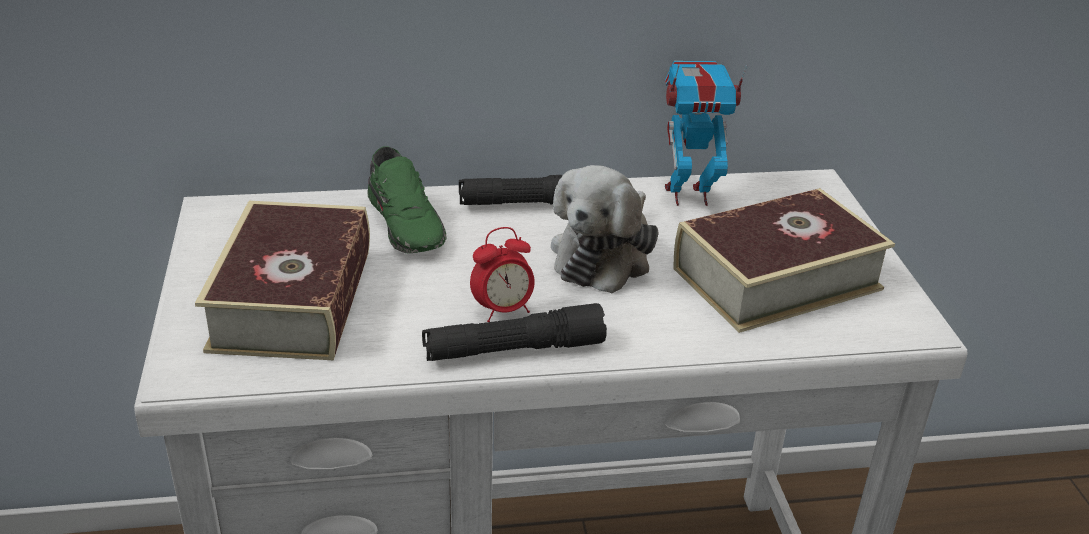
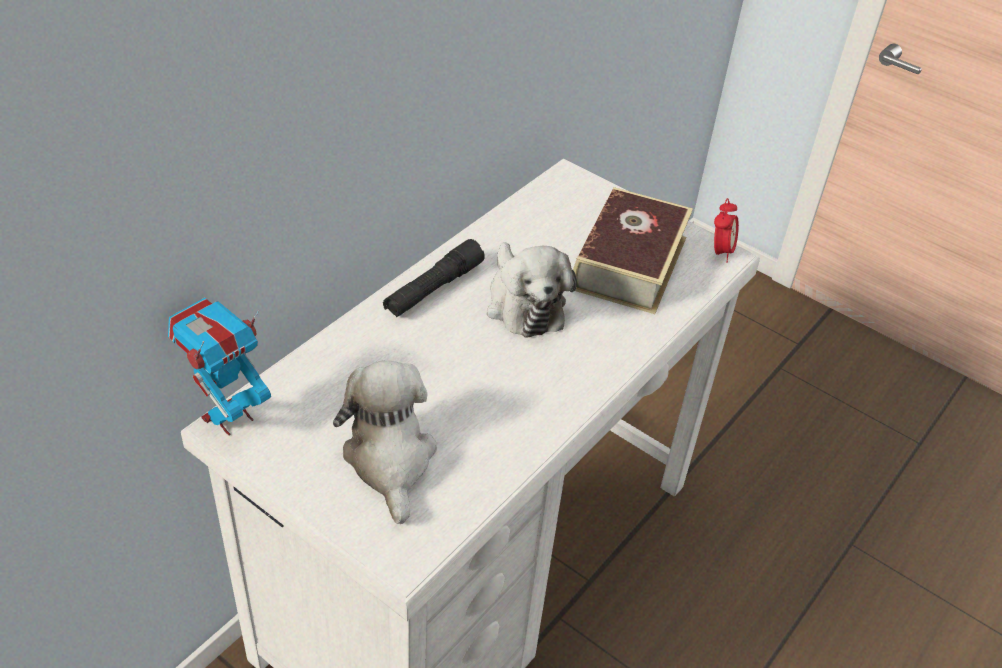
camera: 45 degrees left, 10 degrees up
(293, 300) = (390, 459): book -> plush toy
(407, 223) = (377, 353): green shoe -> none
(503, 310) = (521, 381): alarm clock -> alarm clock (720, 252)
(513, 350) = (563, 405): black flashlight -> none
(688, 195) = (512, 226): toy robot -> toy robot (229, 417)

